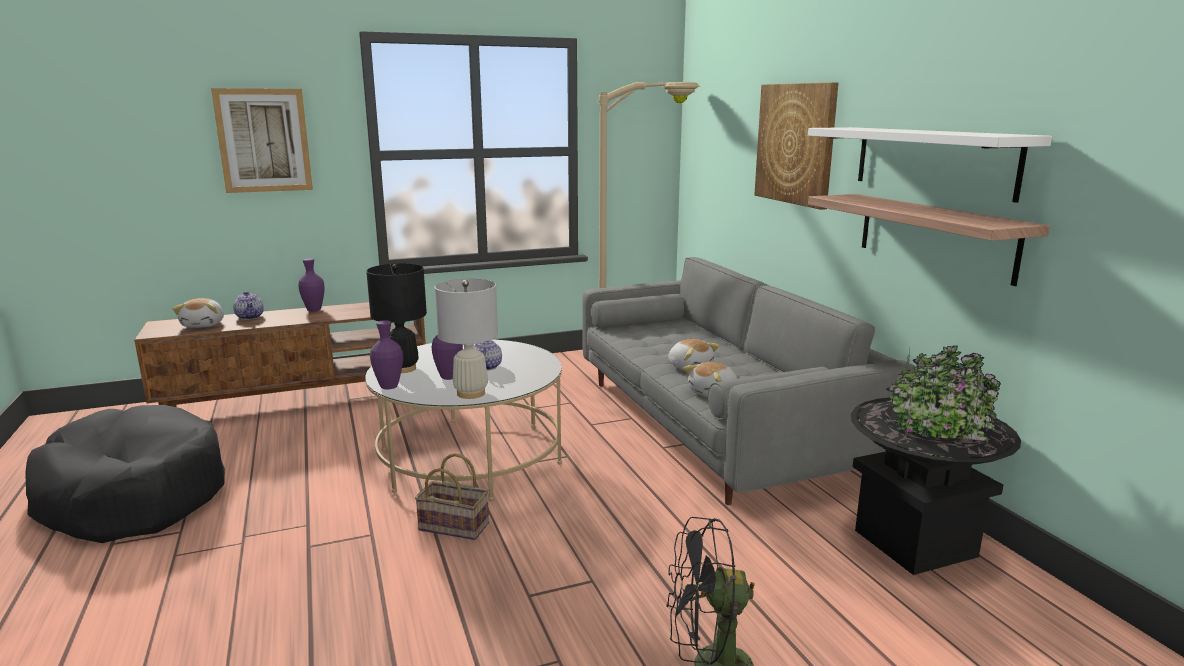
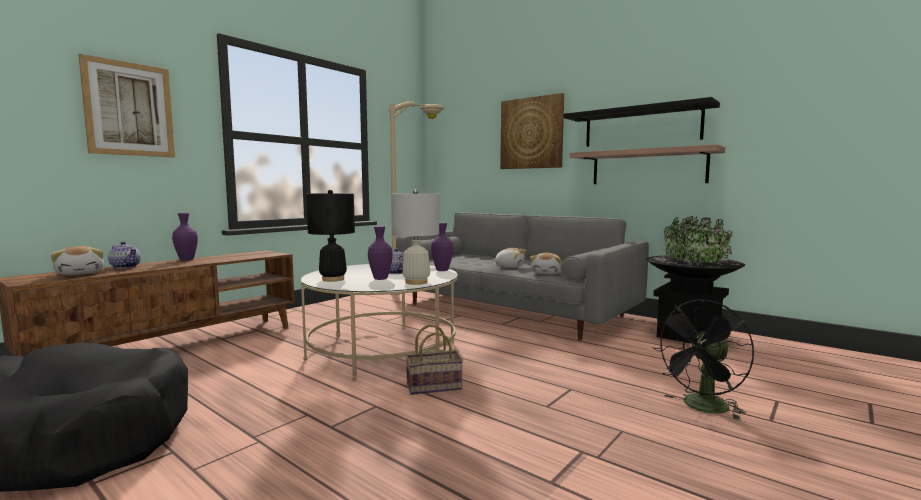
camera: 30 degrees left, 10 degrees down
(389, 387) = (344, 287): purple vase -> purple vase (442, 270)
(932, 160) = (641, 127): white shelf -> black shelf

